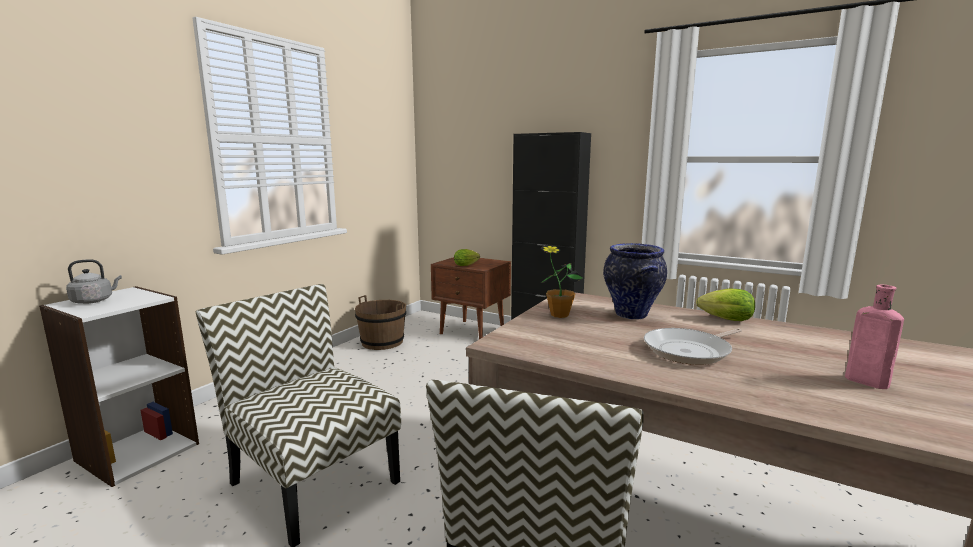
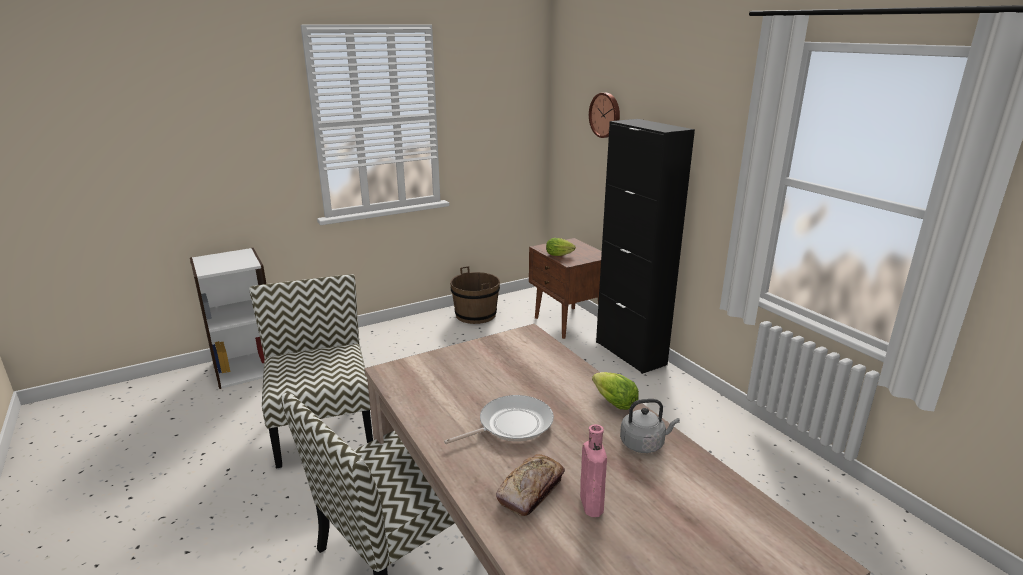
camera: 30 degrees right, 10 degrees up
(94, 301) = (218, 259): grey kettle -> grey kettle (644, 444)
(487, 139) = (606, 115): none -> wall clock
(559, 315) = (480, 354): potted plant -> none
(632, 315) = (539, 372): vase -> none
(690, 351) = (511, 425): frying pan -> frying pan turned 150 degrees clockwise
(809, 387) = (531, 490): none -> bread

